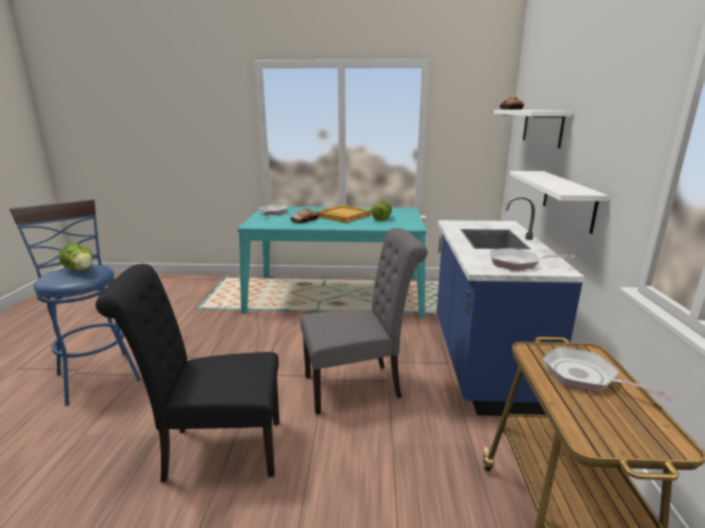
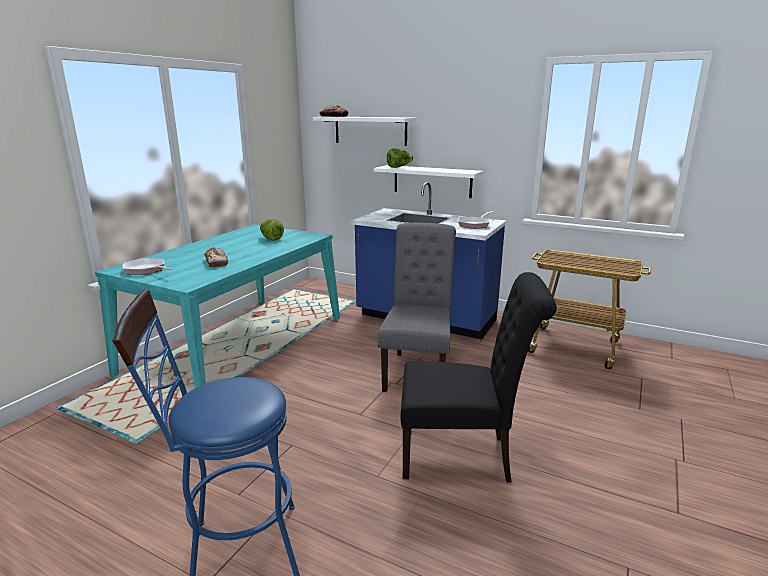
camera: 65 degrees left, 0 degrees up
(81, 270) = (227, 392): lettuce -> lettuce (399, 167)
(216, 450) = (463, 456): black chair -> black chair turned 105 degrees counterclockwise
(343, 216) = (231, 248): beige tray -> none
(585, 377) = (577, 260): frying pan -> none

